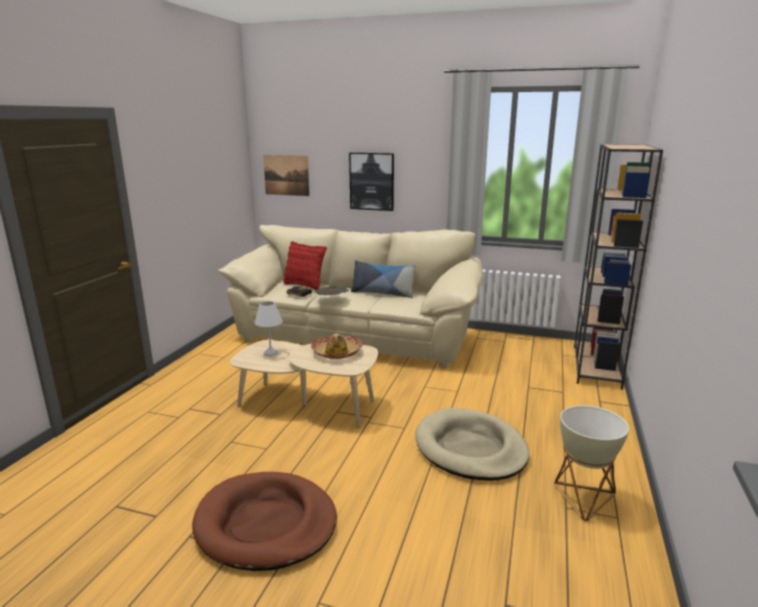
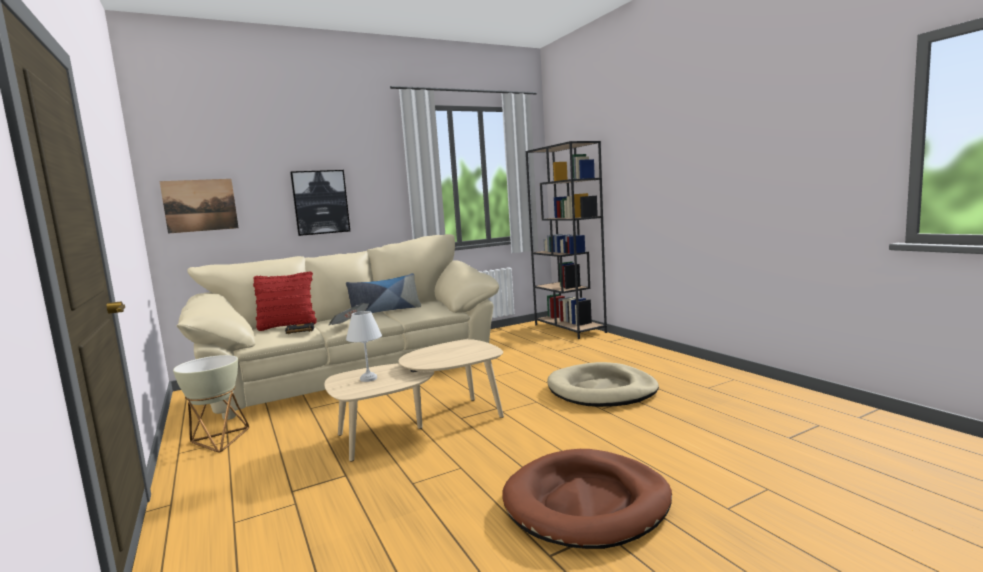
camera: 45 degrees left, 10 degrees down
(337, 352) = (445, 351): hat -> none
(582, 498) = (703, 380): planter -> planter (219, 440)

